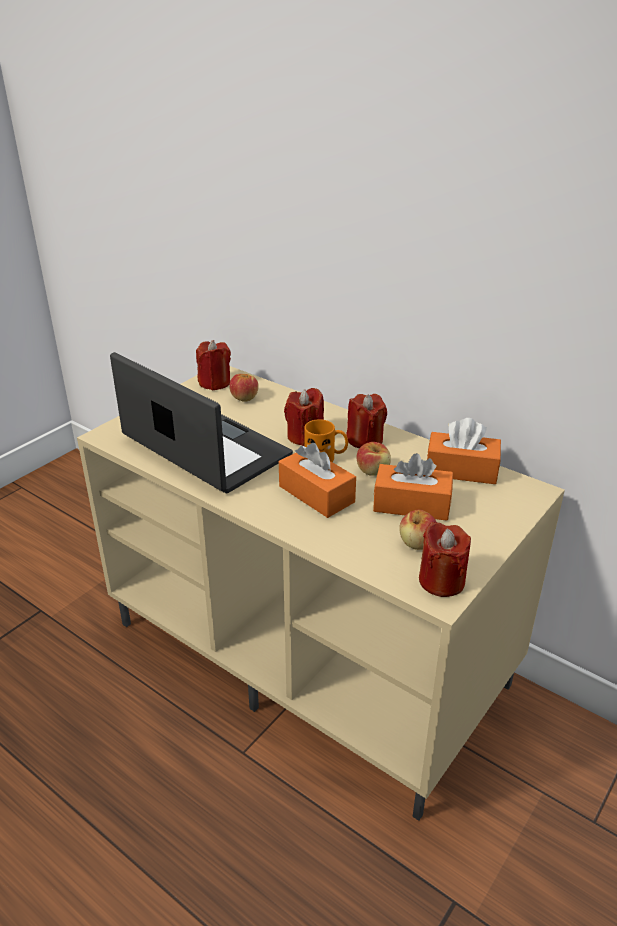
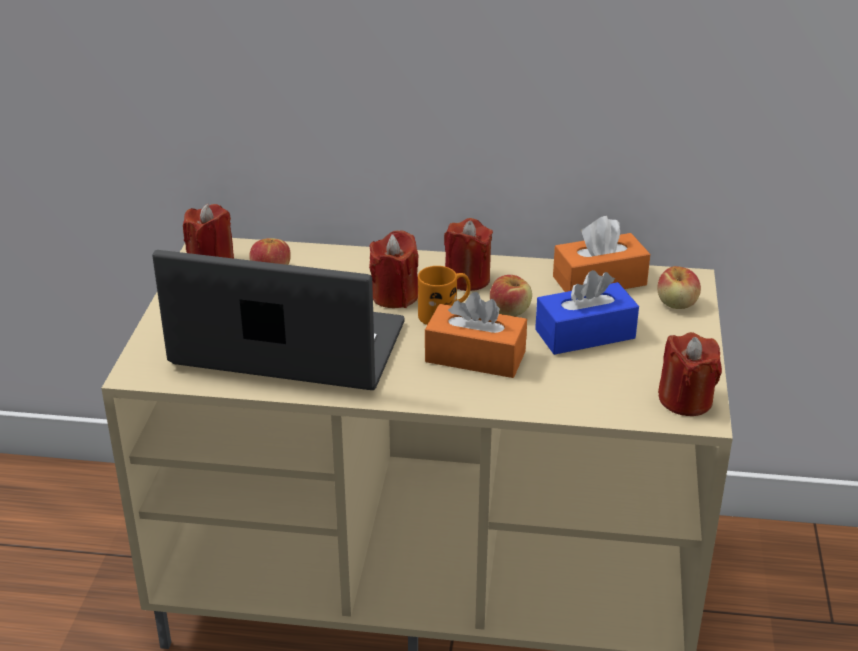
camera: 30 degrees left, 0 degrees up
(412, 504) = (585, 334): orange tissue box -> blue tissue box
(417, 543) = (628, 372): apple -> apple (677, 303)

